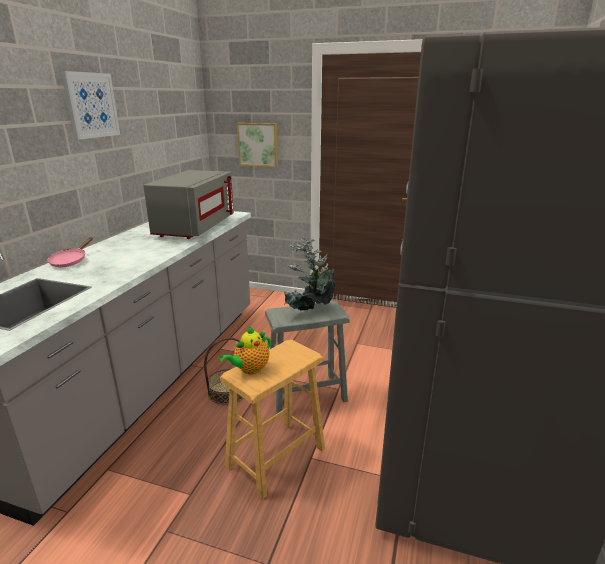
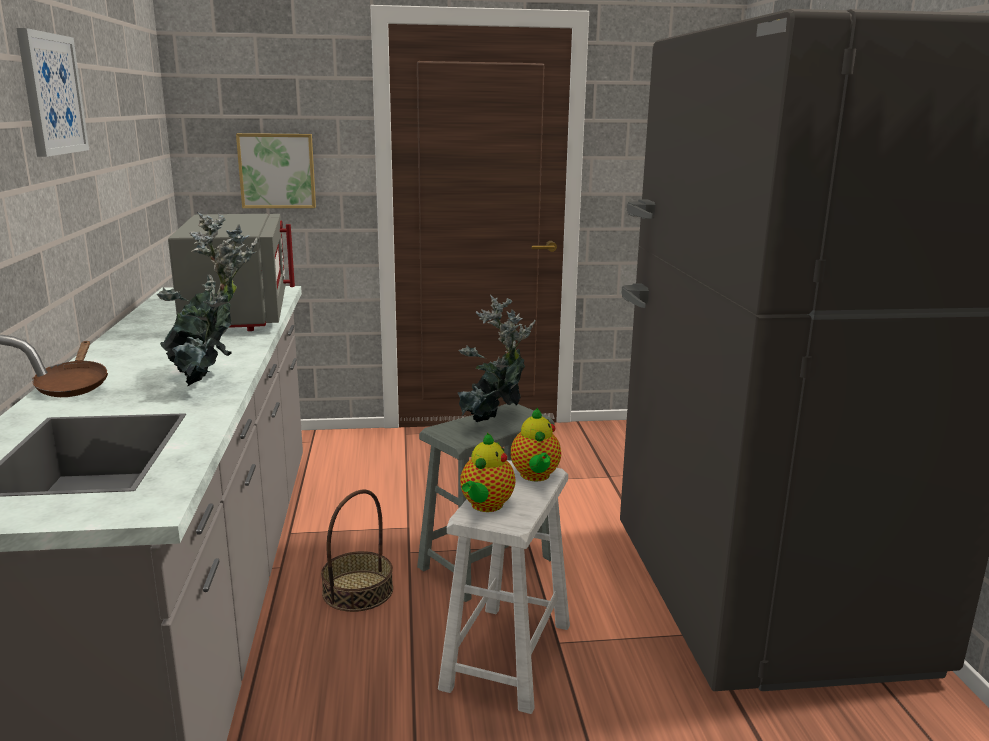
camera: 25 degrees left, 5 degrees down
(71, 261) = (74, 386): pink frying pan -> brown frying pan
(127, 269) = (209, 382): none -> potted plant
(275, 457) = (507, 656): brown stool -> white stool
(298, 355) = (535, 476): none -> teapot

